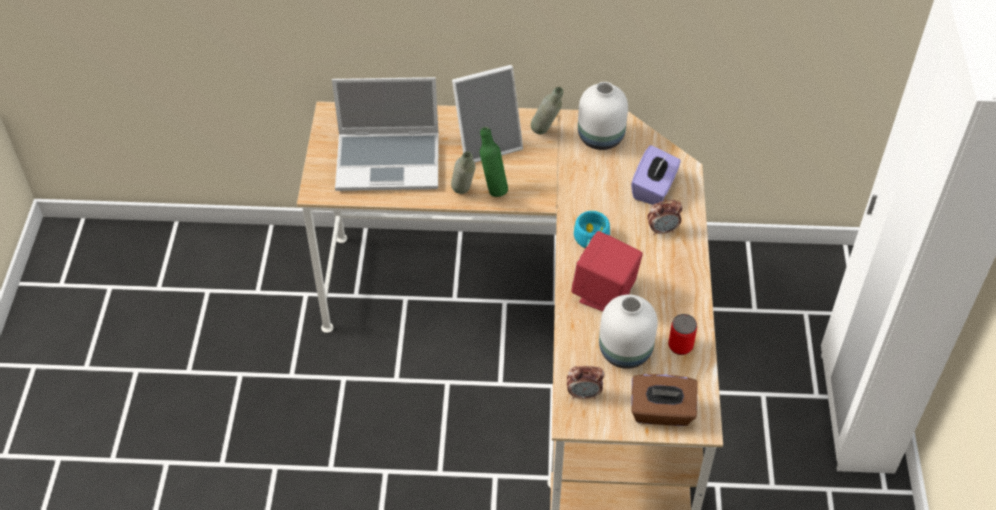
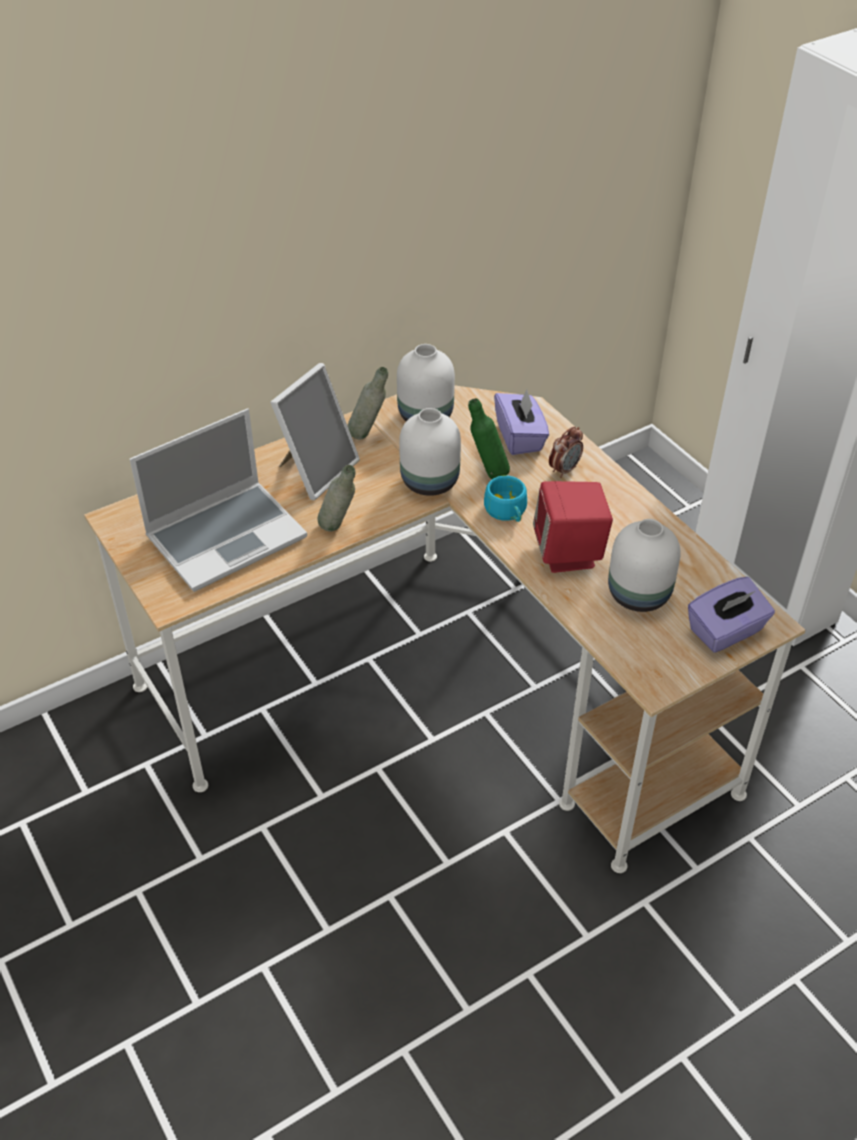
camera: 35 degrees left, 5 degrees down
(493, 188) = (363, 510): green bottle -> green bottle (487, 473)
(557, 189) = (429, 480): none -> white vase
(584, 394) = (641, 655): alarm clock -> none
(661, 412) = (726, 631): brown tissue box -> purple tissue box
(680, 346) = (682, 563): can -> none

